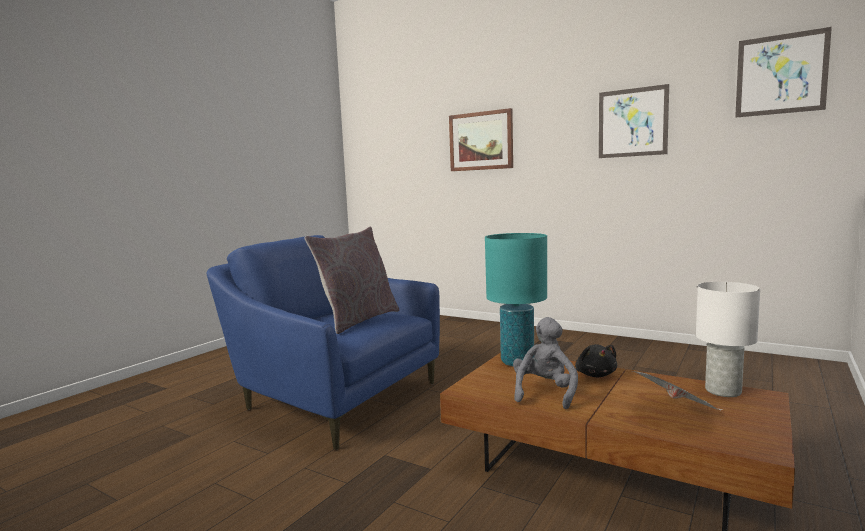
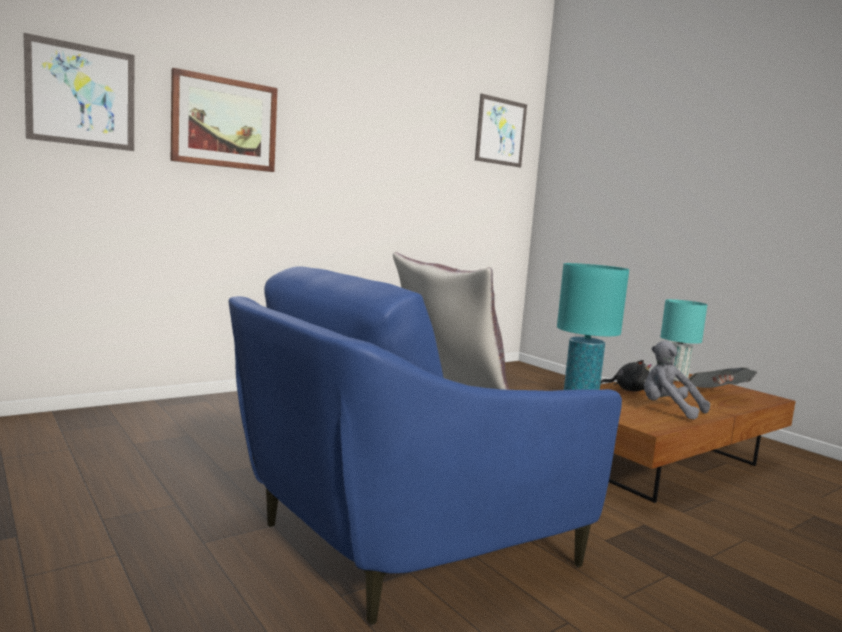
camera: 70 degrees left, 0 degrees up
(632, 122) = (403, 145): picture -> picture (81, 95)
(722, 390) = (674, 378): white table lamp -> turquoise table lamp

